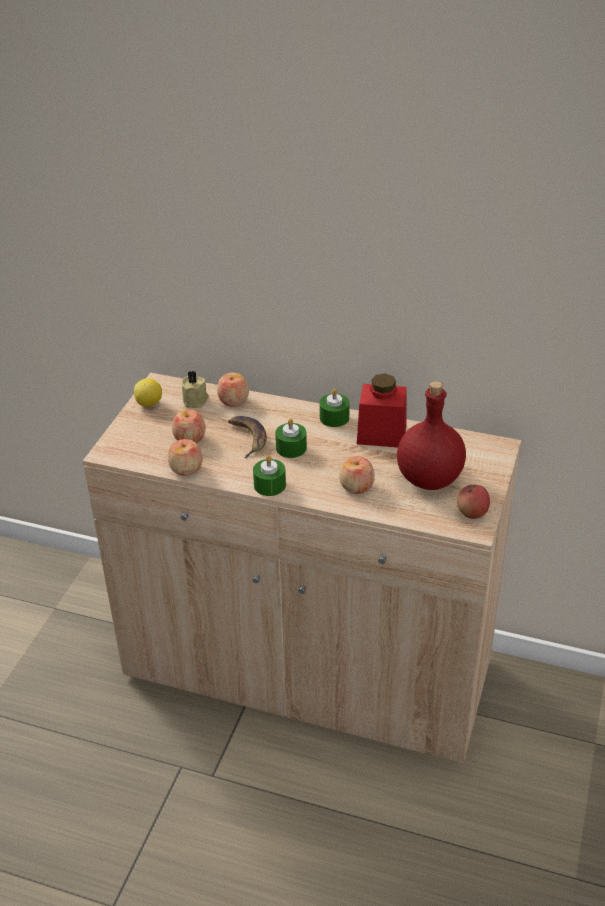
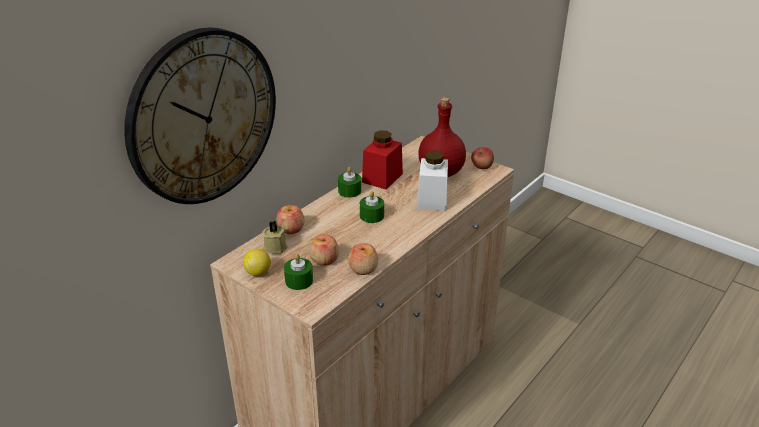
camera: 70 degrees left, 5 degrees down
(165, 231) = (203, 117): none -> wall clock
(247, 437) = (345, 232): banana -> none
(269, 485) = (409, 234): green candle -> green candle (299, 280)
(356, 486) = (432, 200): apple -> white jar

